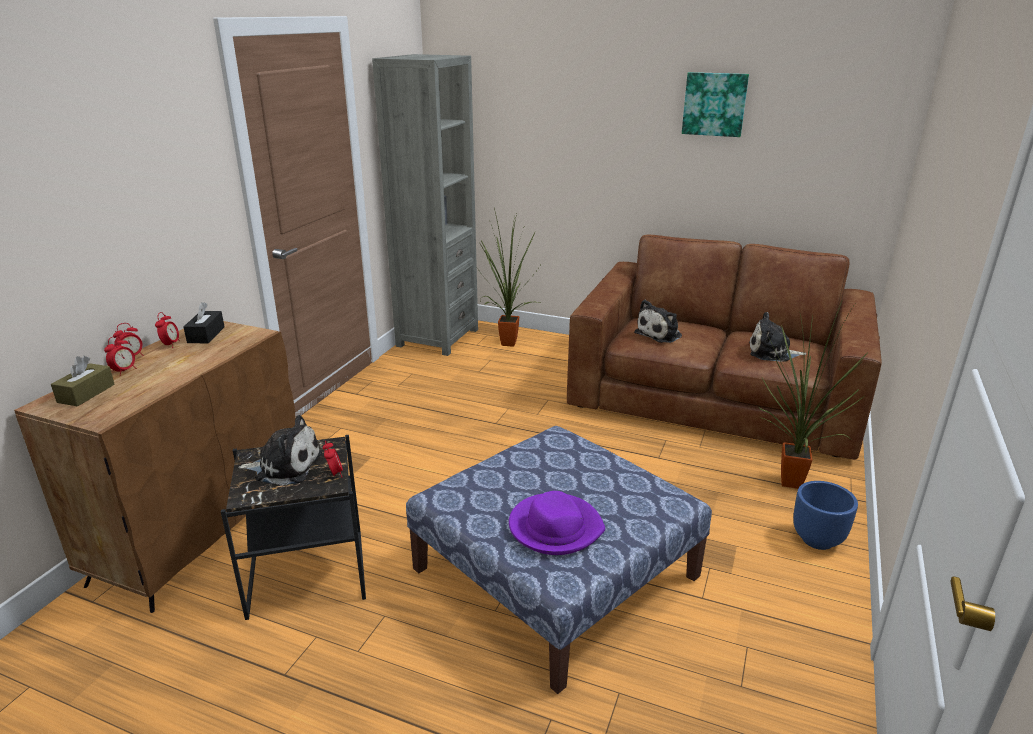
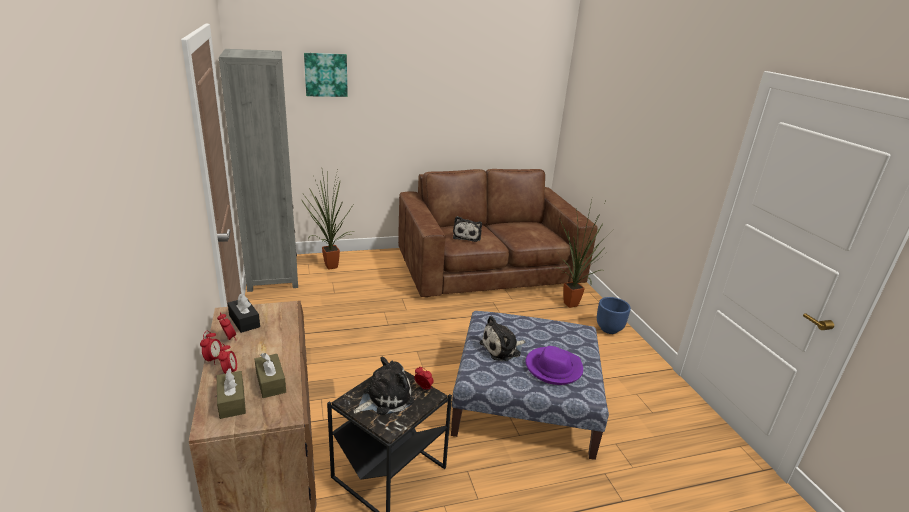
camera: 40 degrees left, 0 degrees up
(135, 390) = (271, 382): none -> brown tissue box
(714, 104) = (456, 83): picture -> picture (326, 74)
(772, 352) = (532, 233): plush toy -> plush toy (502, 349)

